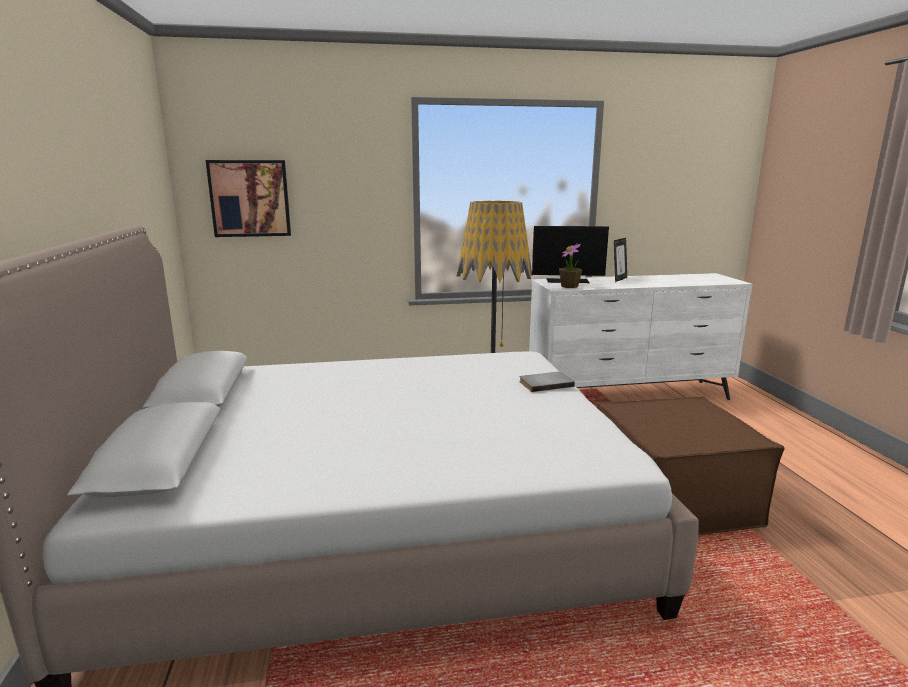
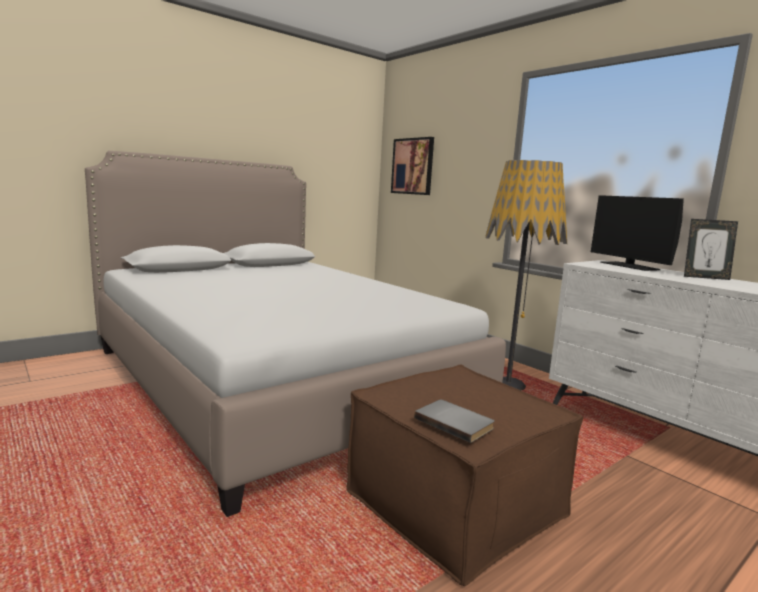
camera: 60 degrees right, 5 degrees down
(545, 383) = (389, 313): grey book -> grey book (455, 422)
(569, 286) = (603, 266): potted plant -> none

